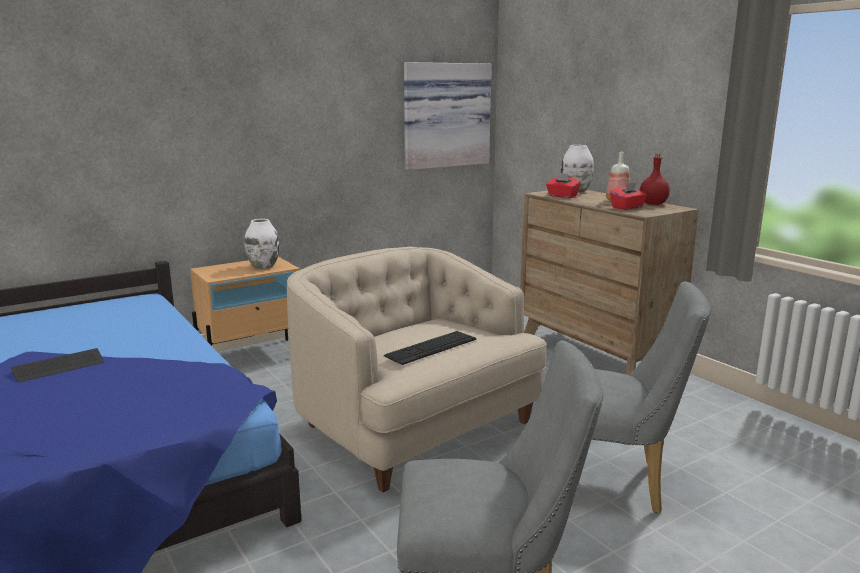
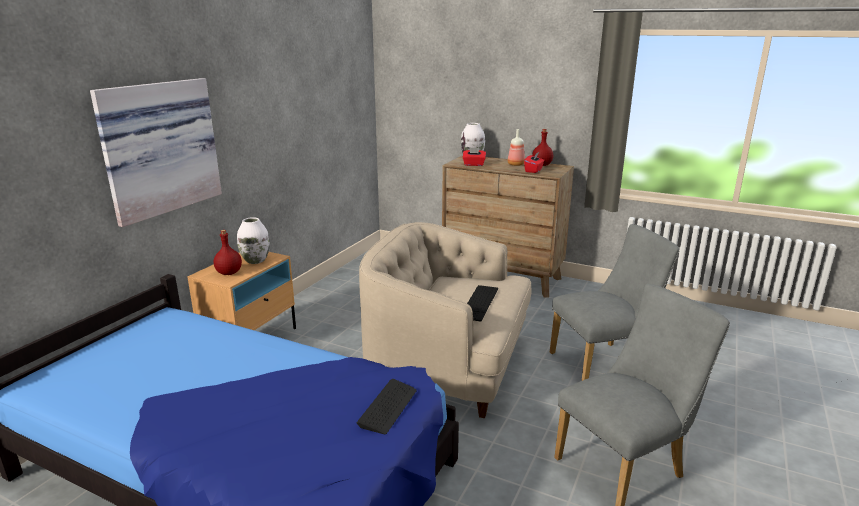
camera: 30 degrees left, 5 degrees up
(59, 367) = (209, 403): keyboard -> keyboard (388, 407)
(225, 272) = (229, 273): none -> red bottle
(445, 115) = (347, 102): picture -> picture (158, 148)

